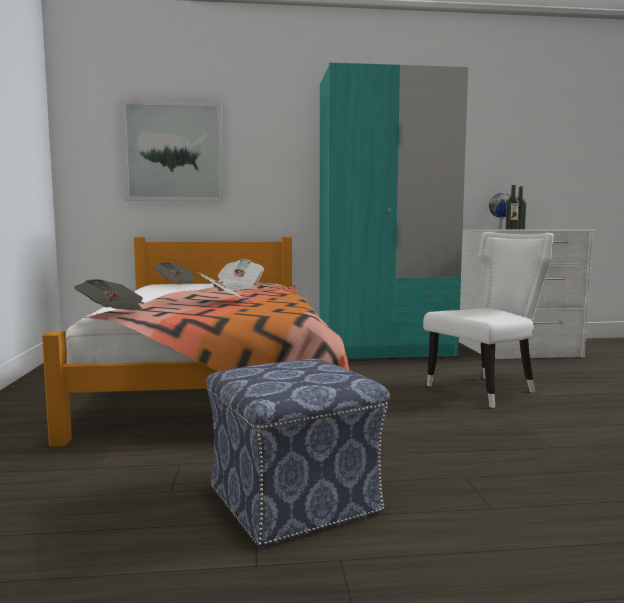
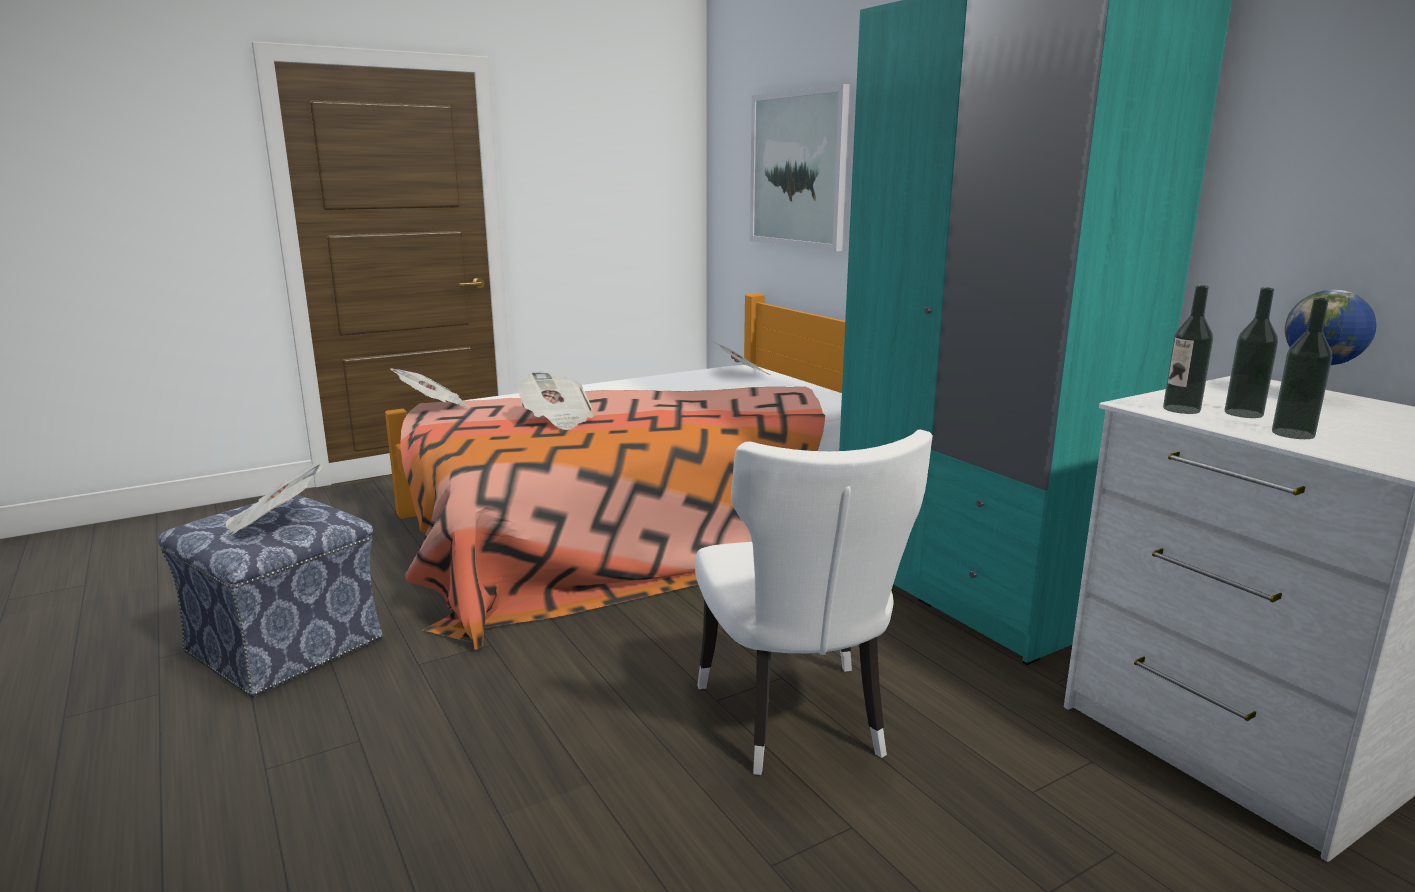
camera: 65 degrees right, 10 degrees up
(239, 288) = (686, 402): newspaper -> newspaper (275, 523)
(486, 390) = (797, 722): white chair -> white chair turned 45 degrees clockwise
(545, 229) = (1293, 434): none -> bottle

